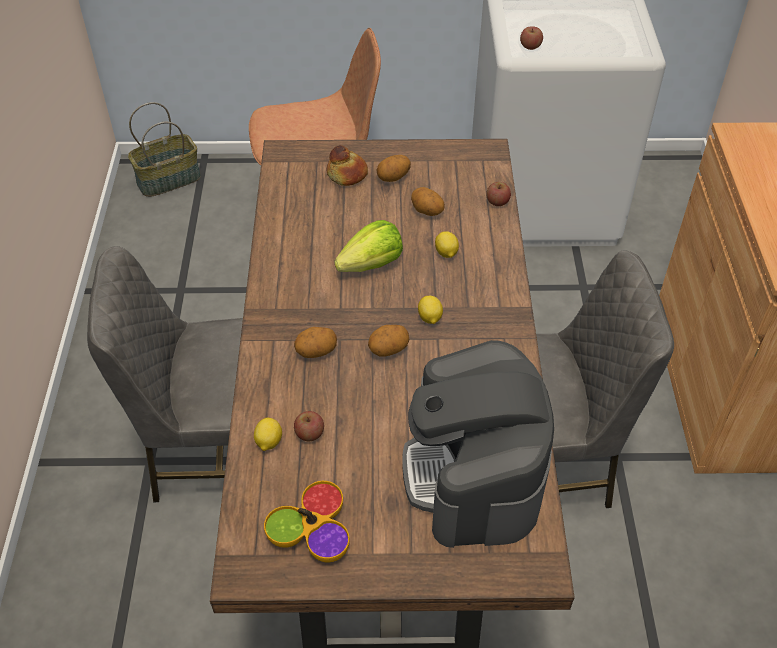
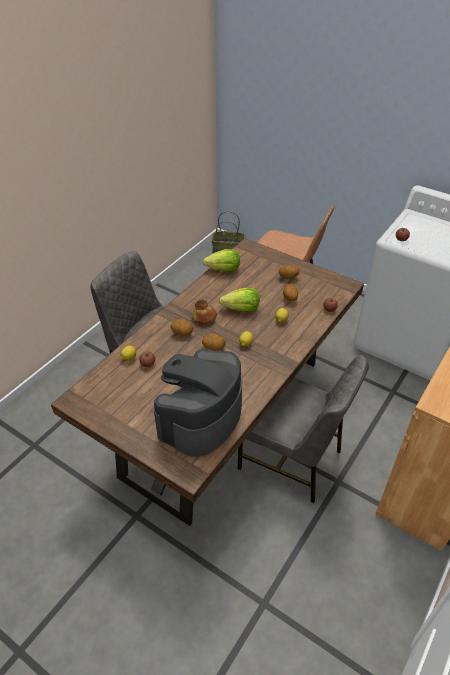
camera: 35 degrees right, 5 degrees down
(281, 211) = (223, 270): none -> lettuce
(313, 531) = (112, 401): bowl -> none
(346, 175) = (267, 267): bread -> bread (204, 318)

